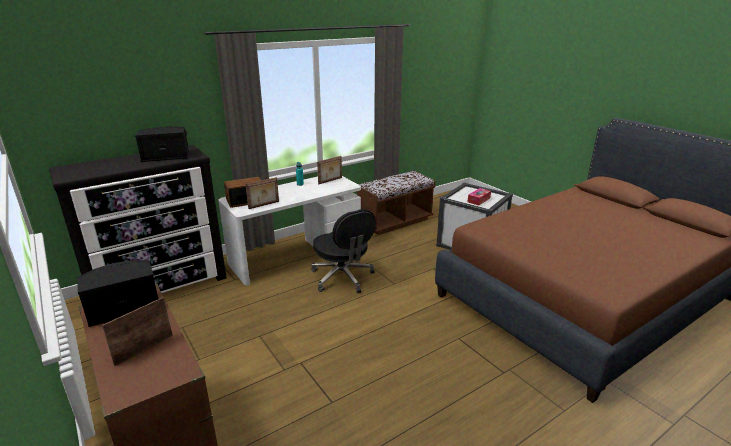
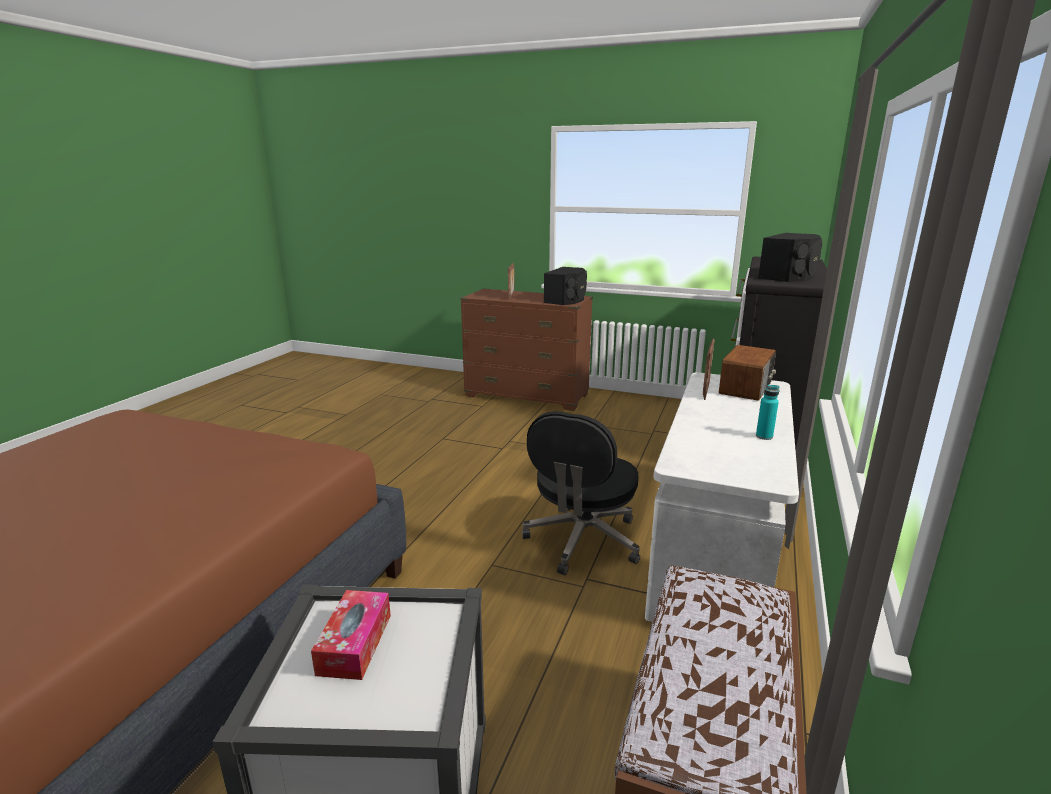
camera: 145 degrees right, 5 degrees down
(330, 181) = (739, 463): picture frame -> none
(343, 278) = (582, 541): black office chair -> black office chair turned 90 degrees counterclockwise

